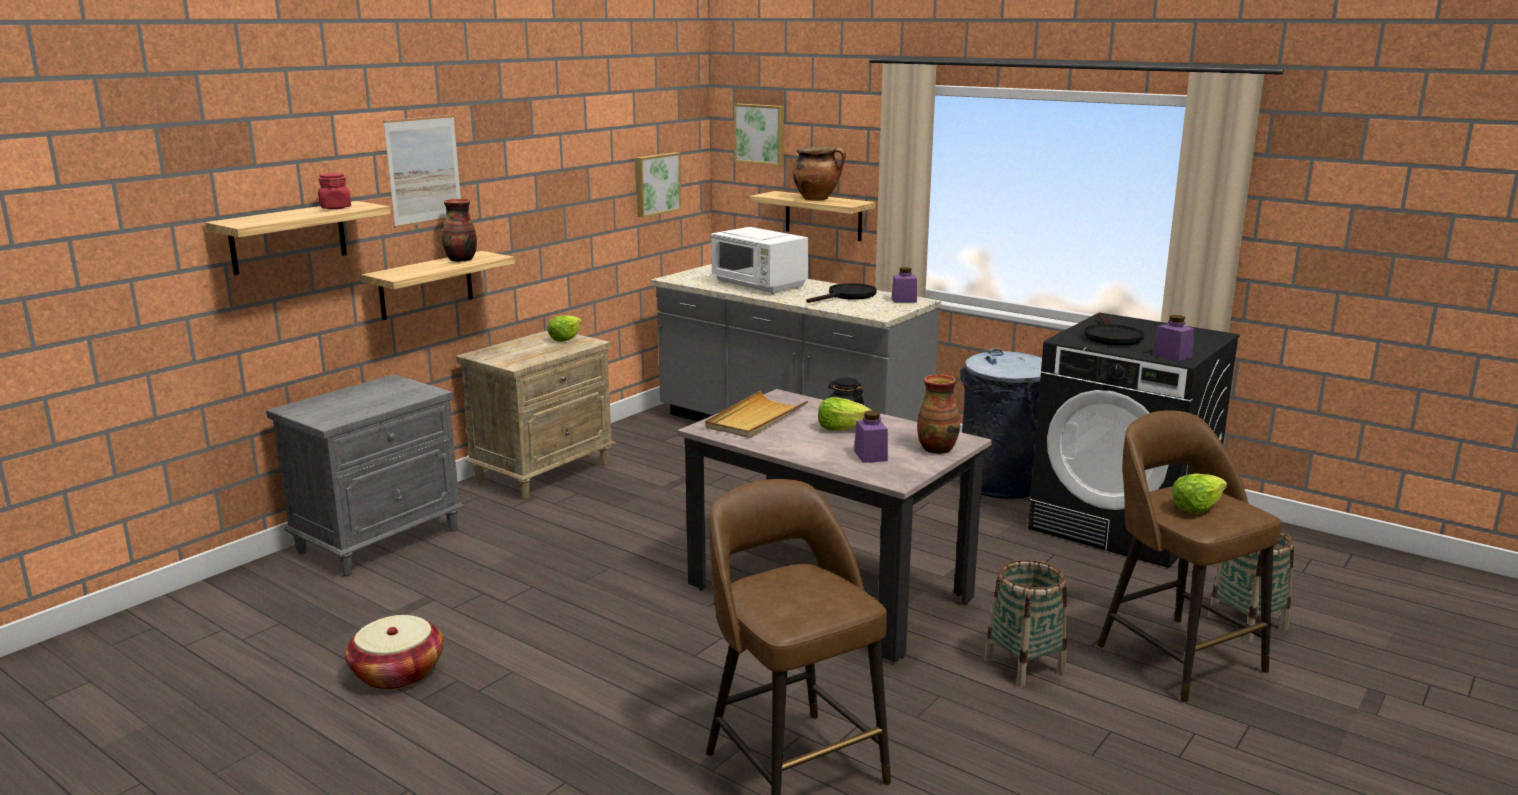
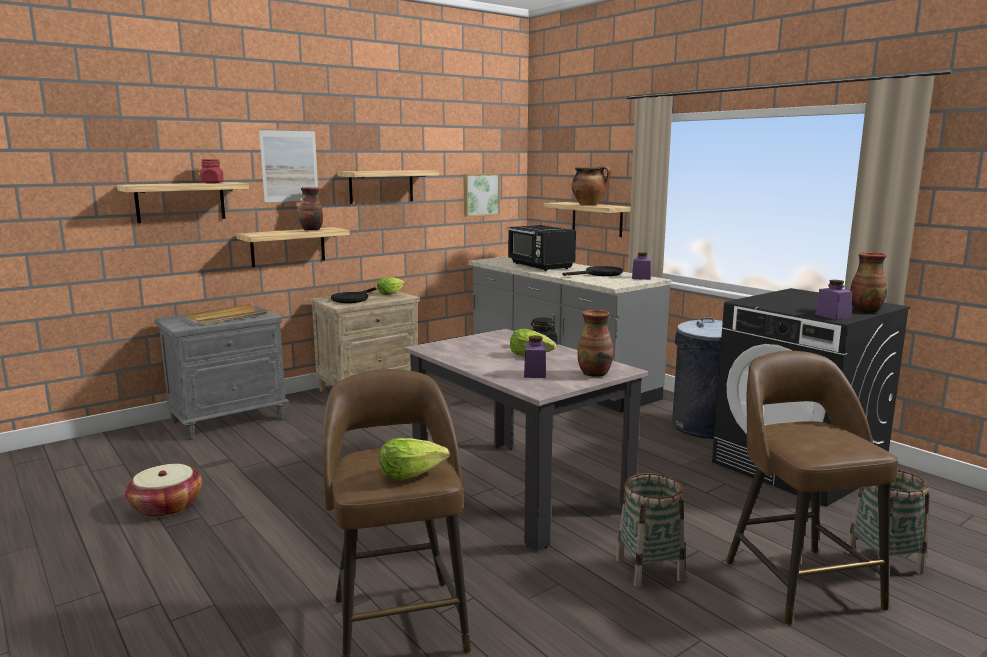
camera: 15 degrees right, 5 degrees down
(537, 186) = (381, 186): none -> shelf
(756, 419) = (469, 344): beige tray -> beige tray (226, 318)
(759, 285) = (540, 266): white microwave -> black microwave
(760, 134) = (558, 160): picture -> none
(1111, 336) = (787, 302): black frying pan -> black frying pan (352, 299)
(1196, 507) = (811, 438): lettuce -> lettuce (411, 474)
(1199, 345) = (865, 310): none -> vase

